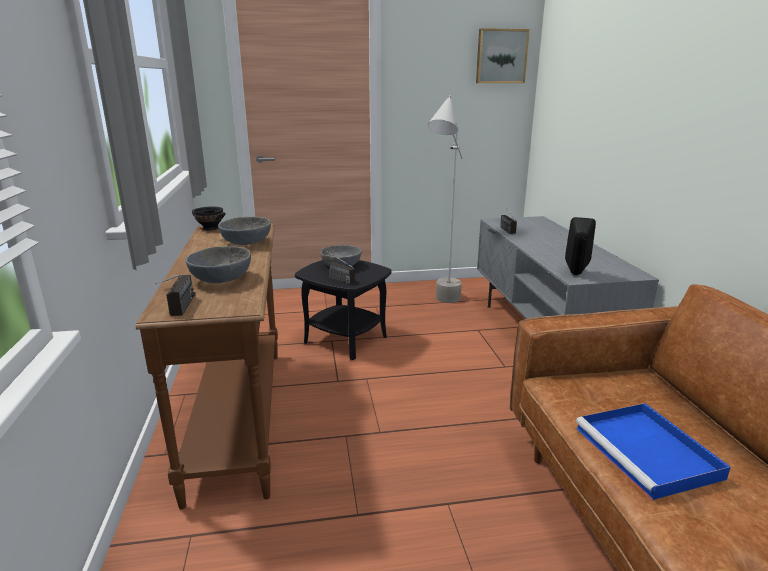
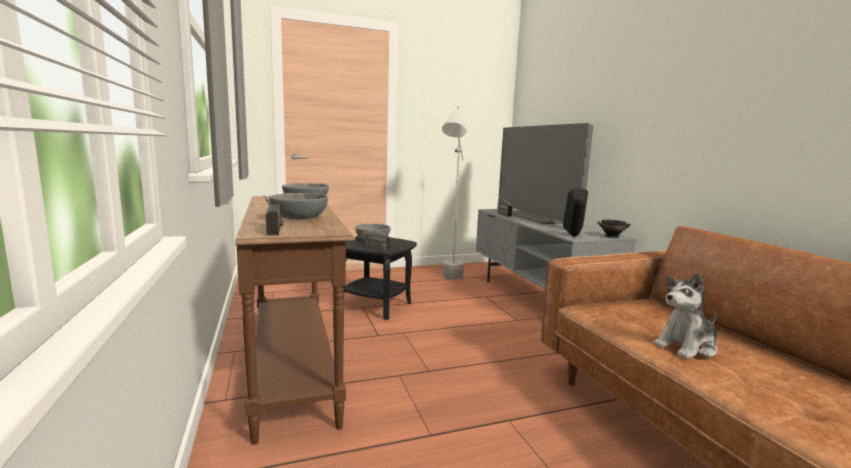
camera: 10 degrees left, 10 degrees down
(210, 228) = (266, 197): black bowl -> black bowl (612, 236)
(501, 56) = (487, 88): picture -> none
(547, 236) = (537, 217): none -> television
(649, 454) = (687, 347): blue tray -> plush toy

